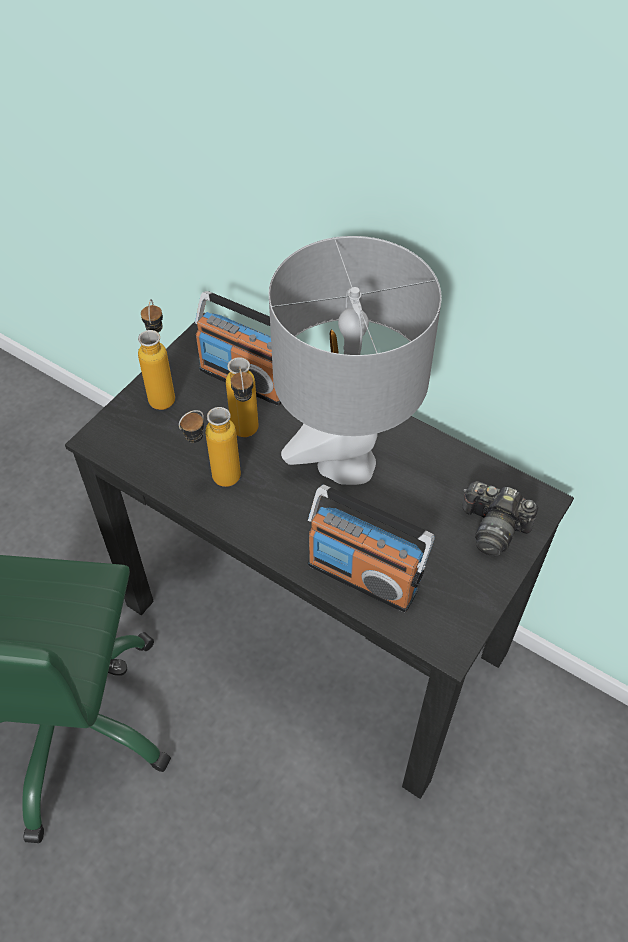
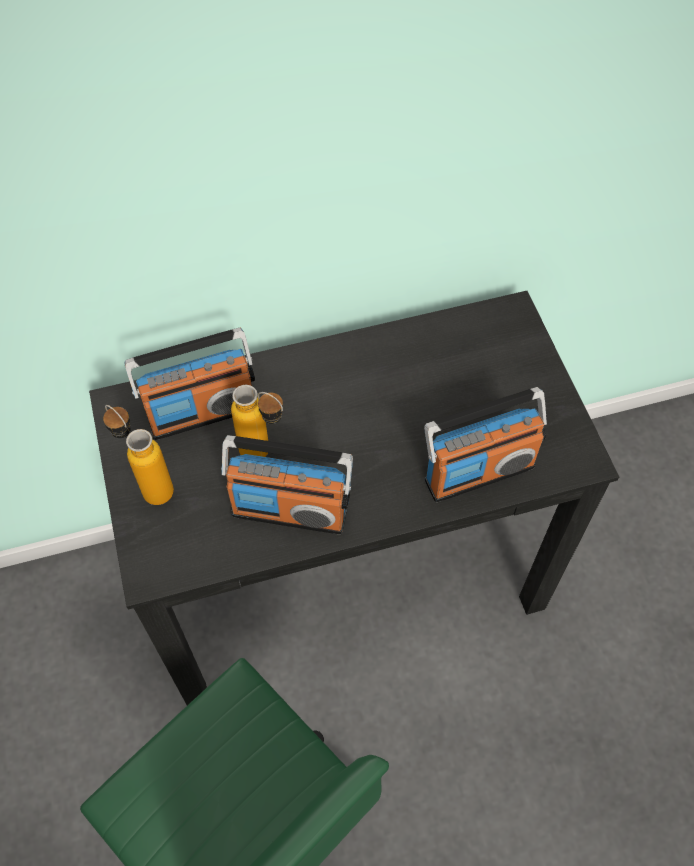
camera: 50 degrees left, 5 degrees up
(215, 481) = (289, 511): bottle -> radio
(346, 463) = (362, 405): grey table lamp -> none
(493, 527) = (510, 357): camera -> none

